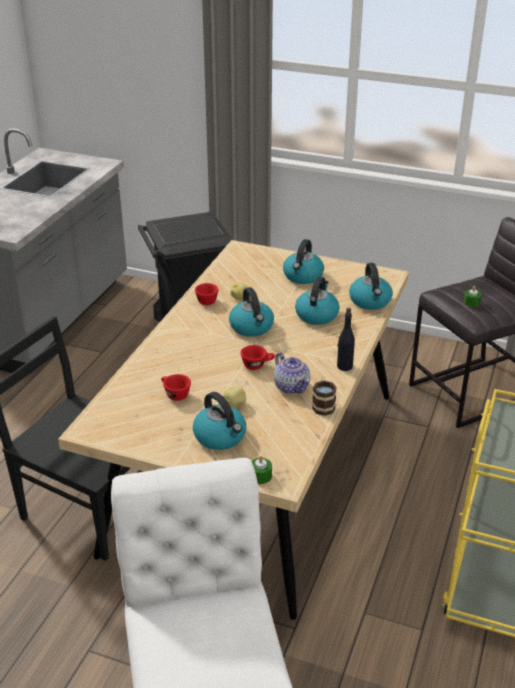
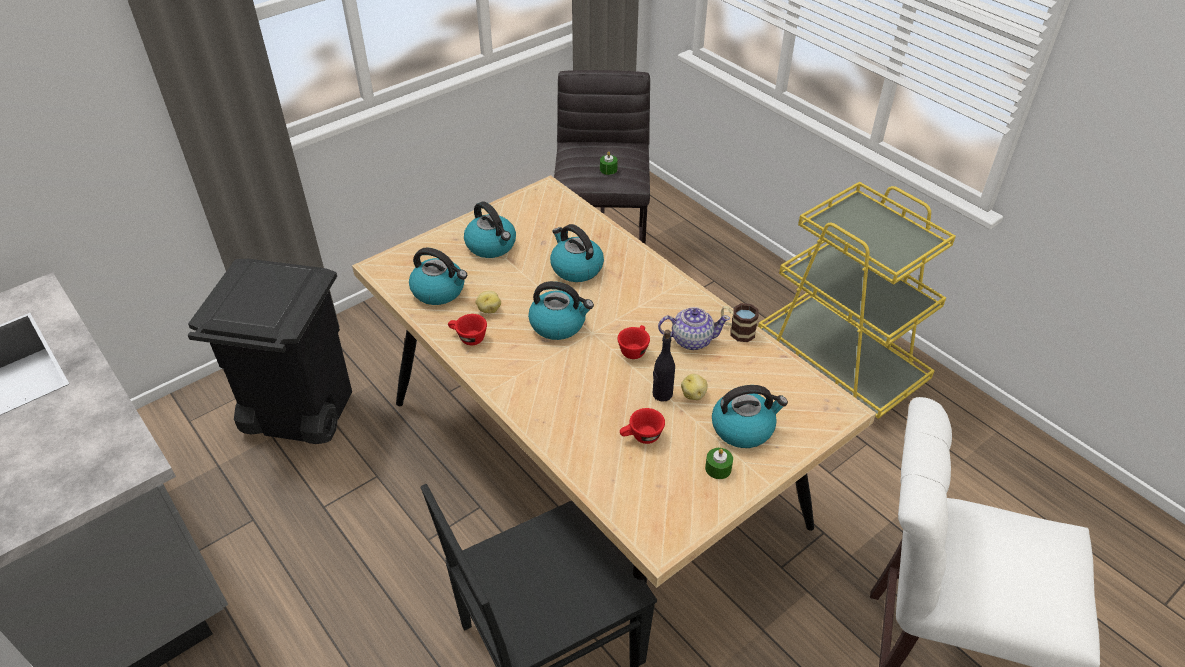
camera: 60 degrees left, 10 degrees up
(260, 476) = (825, 423): green candle -> green candle (718, 468)
(344, 366) = (683, 289): black bottle -> black bottle (662, 394)
(370, 301) = (583, 222): kettle -> kettle (439, 291)

